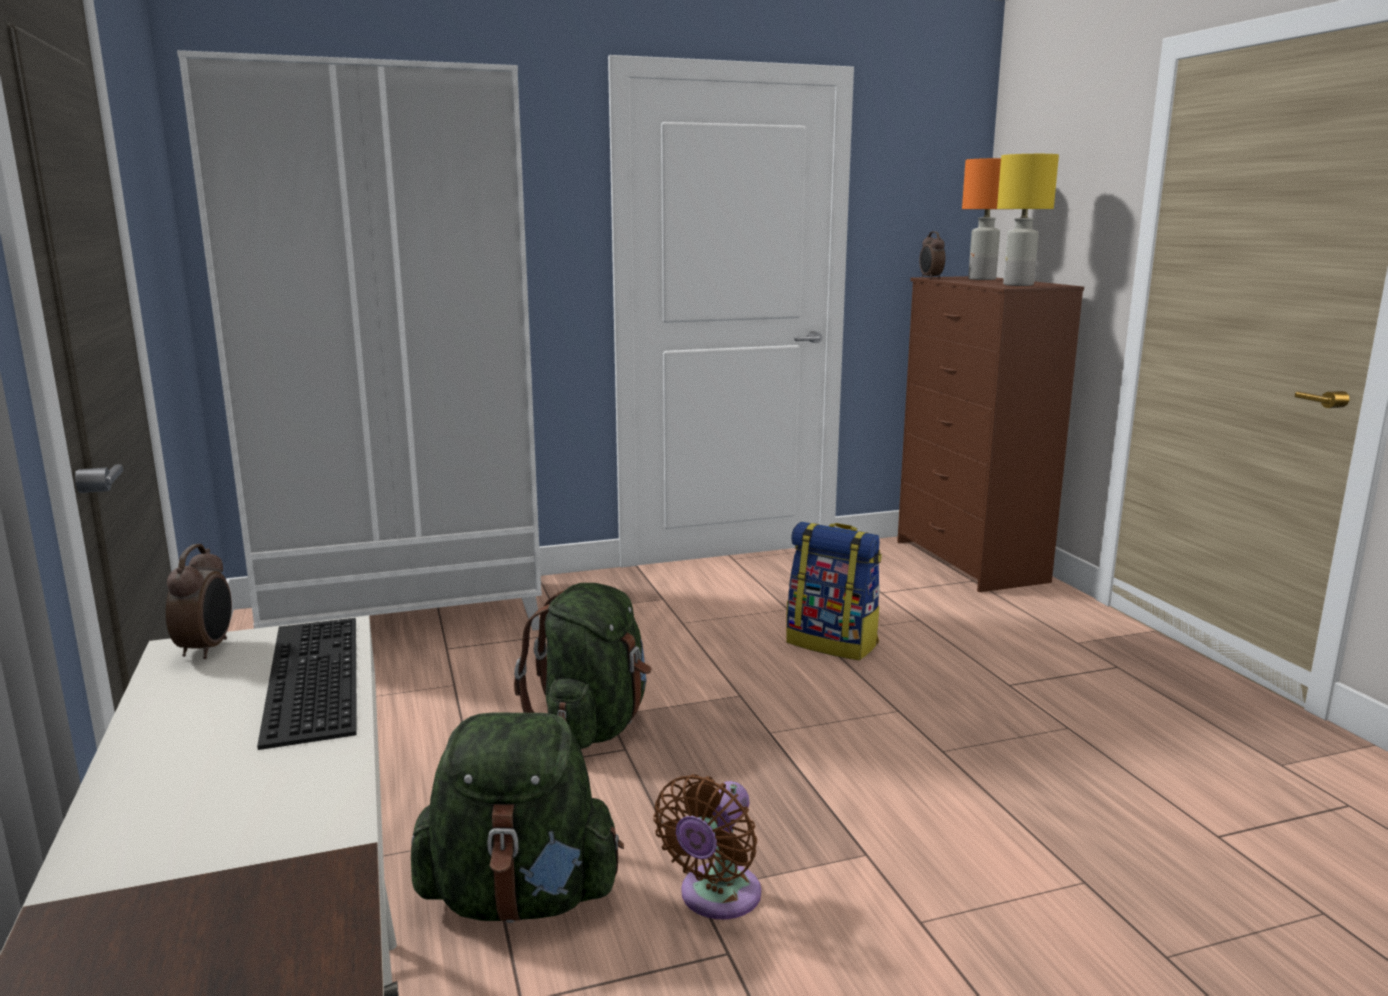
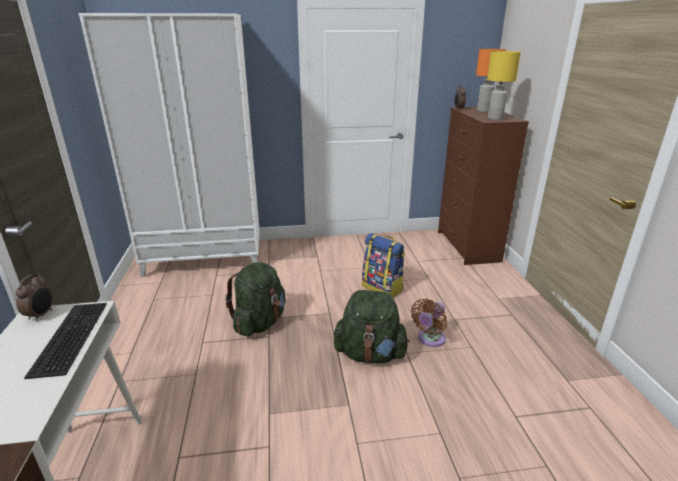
camera: 10 degrees right, 10 degrees up
(520, 897) = (197, 406): green backpack -> green backpack (370, 354)
(716, 898) = (275, 418): brown fan -> brown fan (429, 339)

